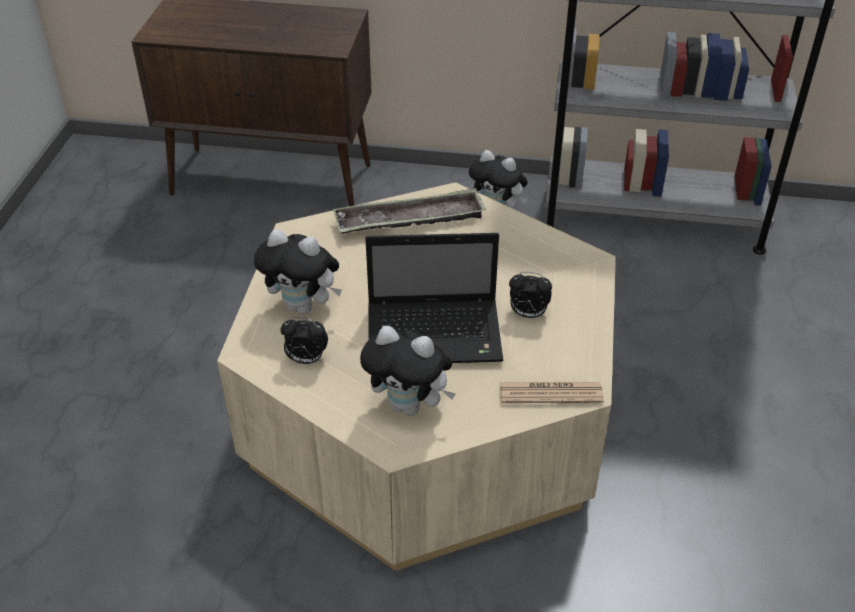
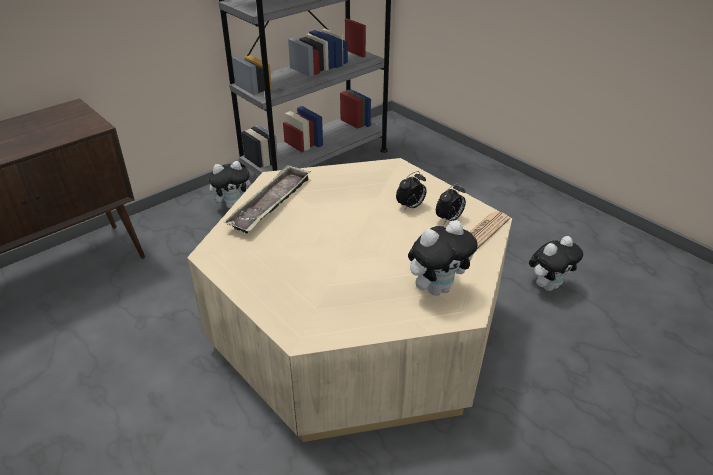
camera: 50 degrees left, 5 degrees down
(304, 306) = (290, 286): plush toy -> plush toy (548, 285)
(306, 360) = (343, 311): alarm clock -> alarm clock (449, 219)
(437, 334) = (386, 246): laptop -> none

